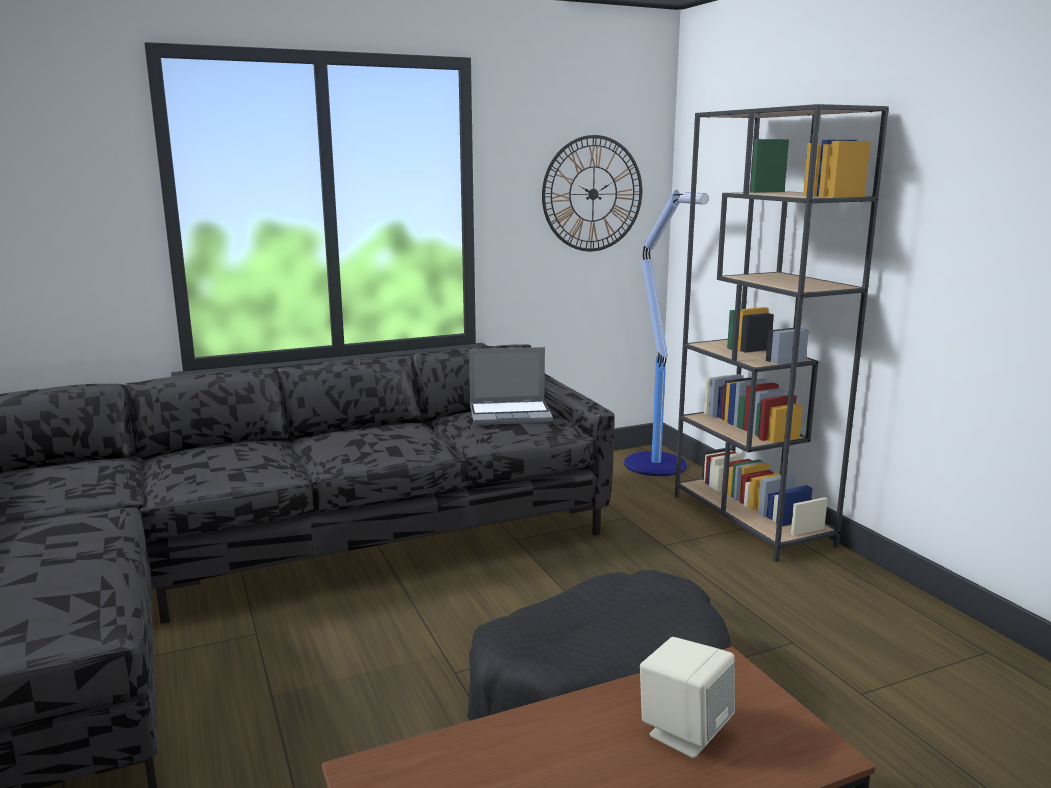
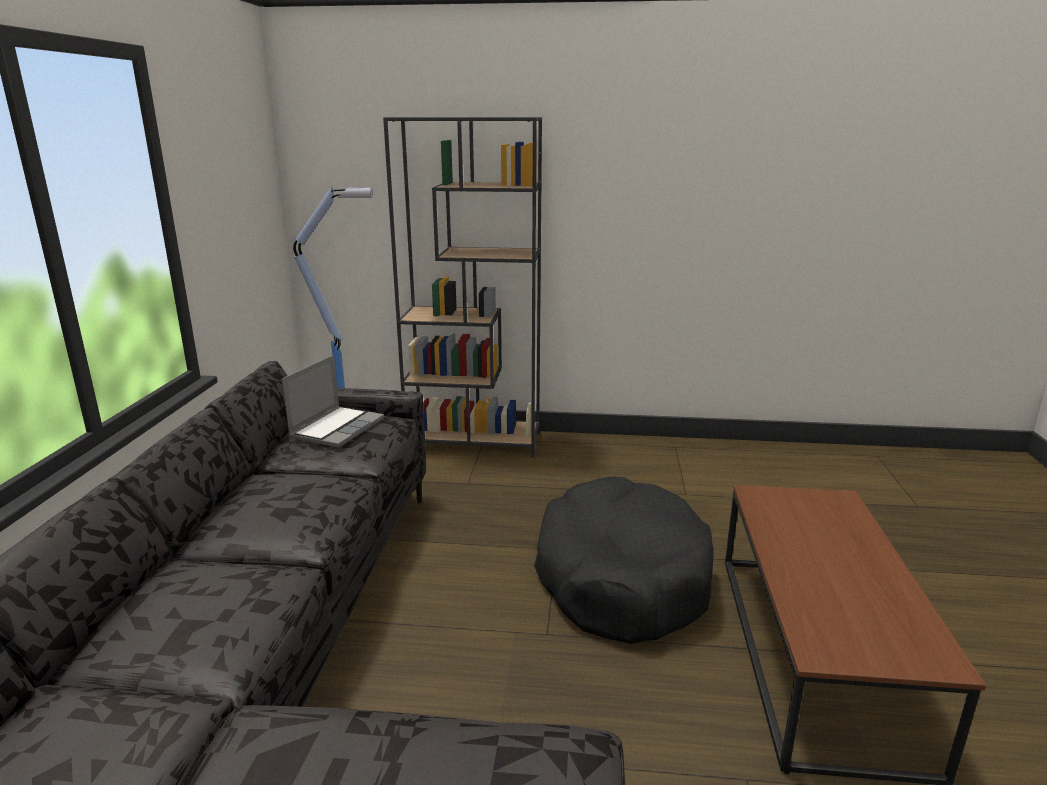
camera: 60 degrees left, 5 degrees up
(593, 194) = (244, 196): wall clock -> none
(684, 731) = (812, 527): beige speaker -> none

